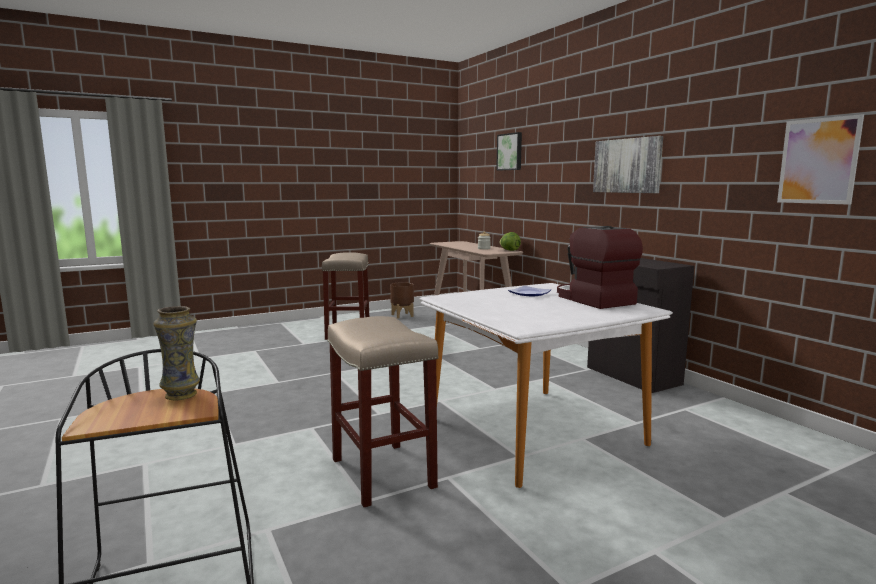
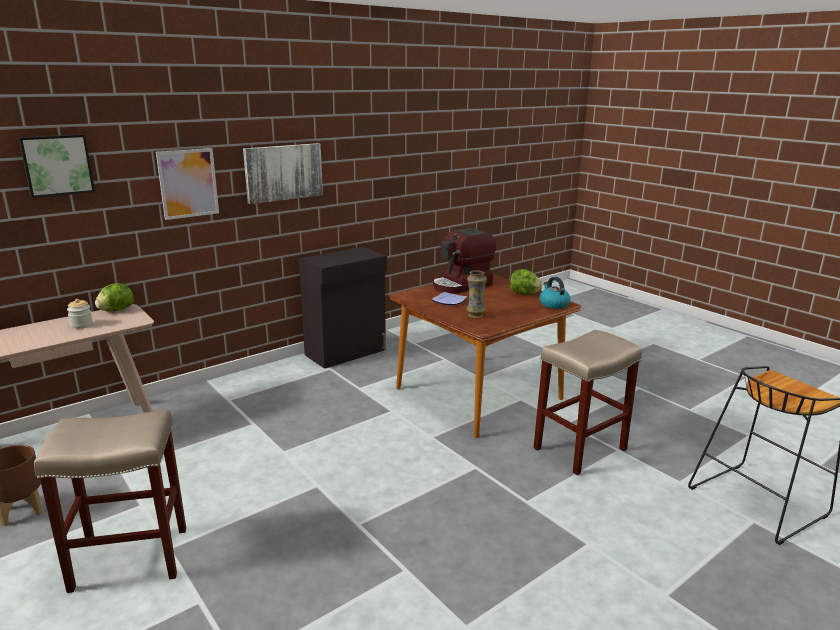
camera: 100 degrees left, 10 degrees up
(182, 395) = (764, 387): vase -> vase (475, 315)
(518, 323) = (553, 304): none -> kettle
(533, 432) = (479, 394): white dining table -> brown dining table
(563, 317) = (524, 294): none -> lettuce
(818, 161) = (423, 160): picture -> picture (188, 183)

